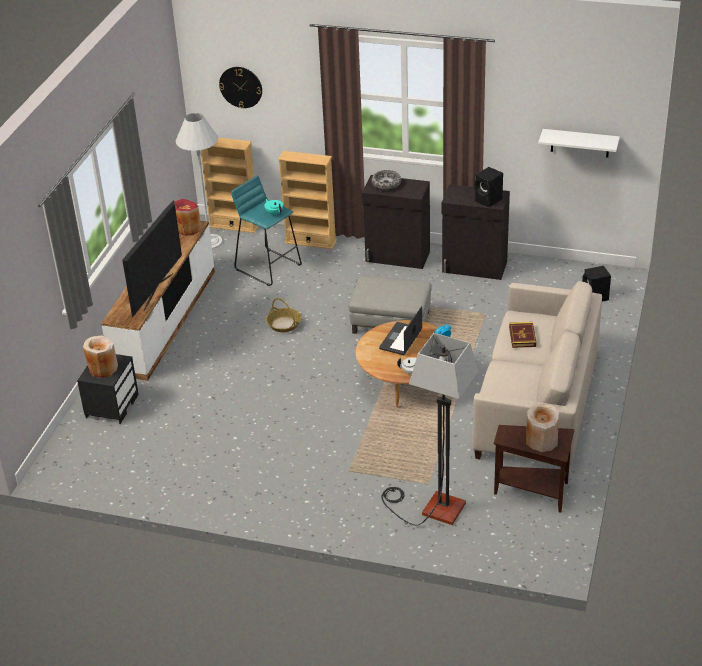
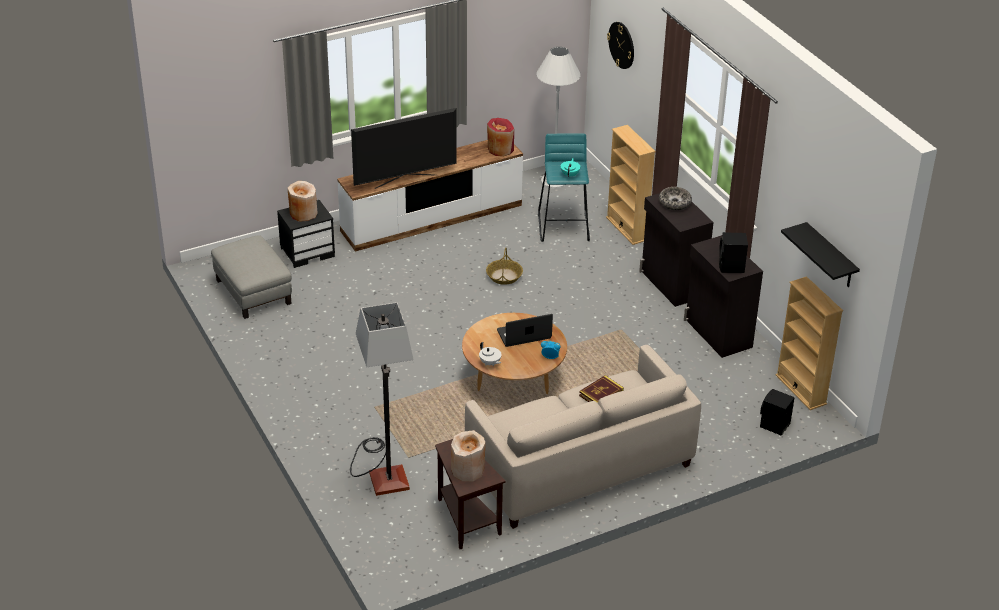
camera: 45 degrees right, 0 degrees up
(234, 225) = (592, 180): beige bookcase -> beige bookcase (801, 389)
(390, 322) = (579, 329): grey ottoman -> grey ottoman (253, 292)
(580, 143) = (830, 256): white shelf -> black shelf

